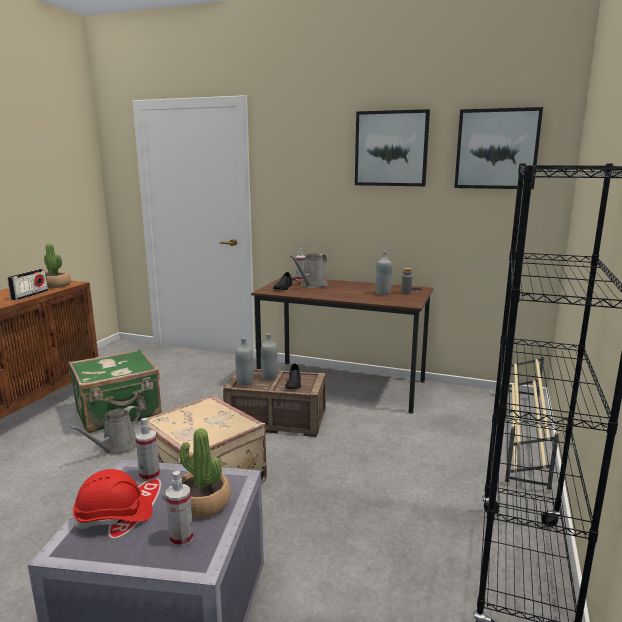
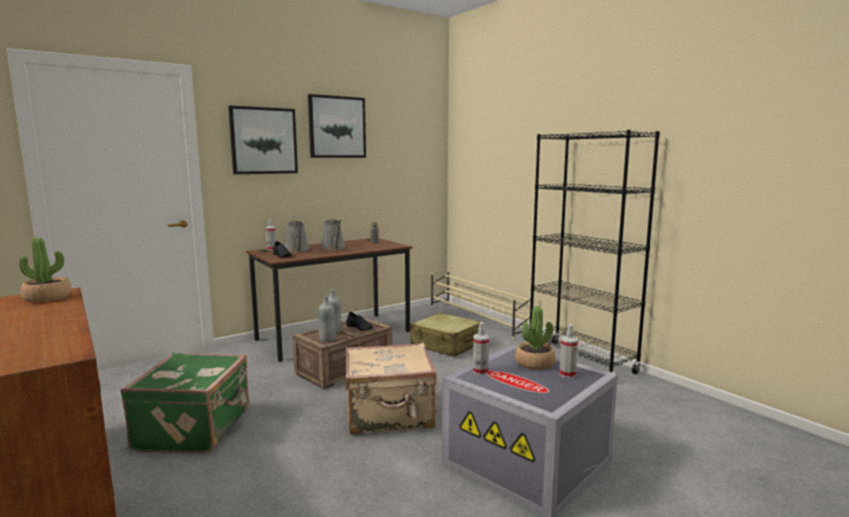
camera: 55 degrees left, 5 degrees down
(30, 295) = (61, 309): radio -> none
(114, 517) = (524, 388): red hard hat -> none
(117, 448) = (270, 442): grey watering can -> grey watering can (333, 248)
(383, 293) = (362, 245): grey bottle -> none
(410, 447) = (446, 345): none -> beige suitcase
(496, 149) = (406, 130): picture -> picture (263, 141)

